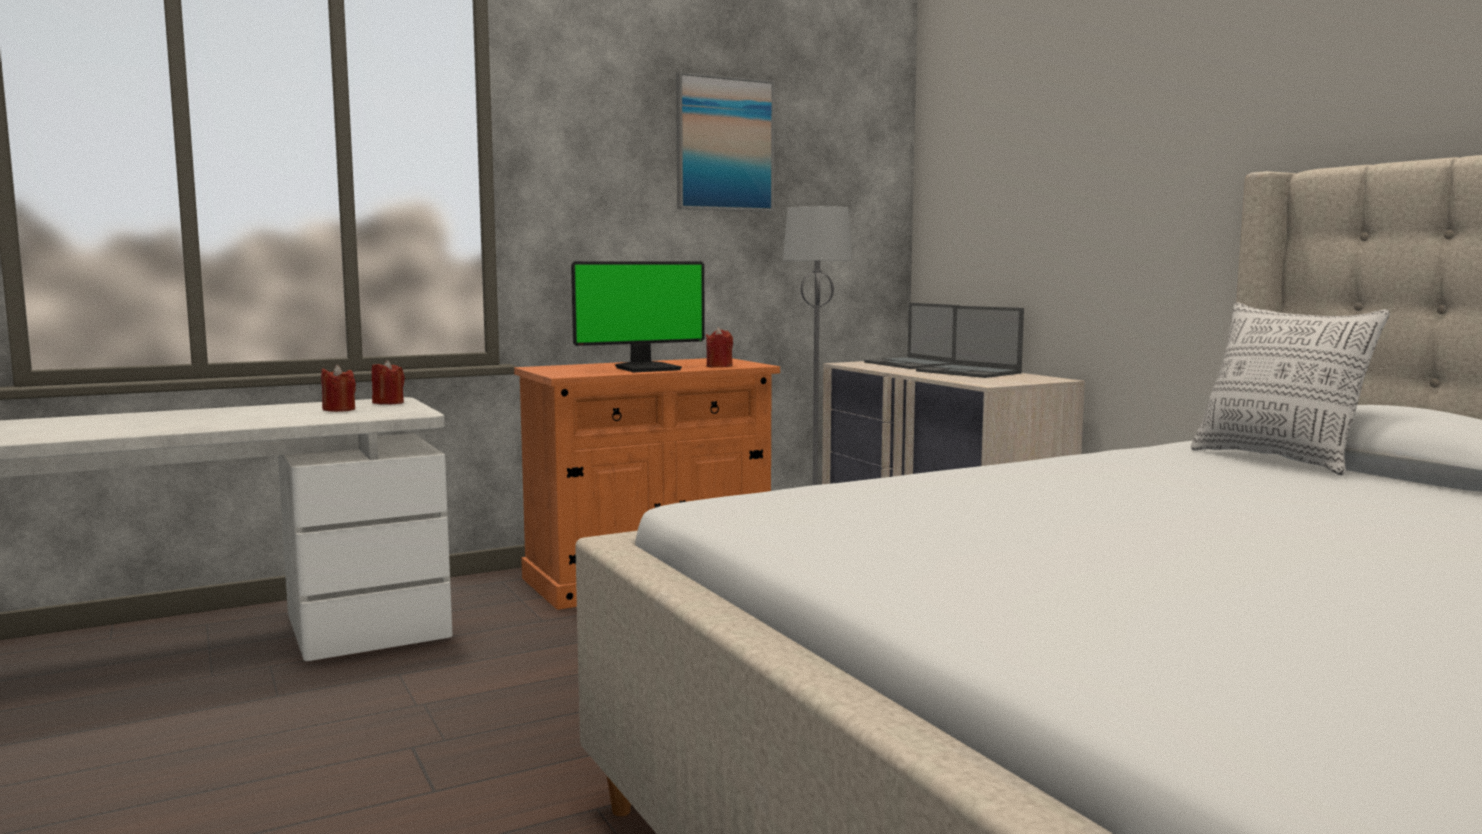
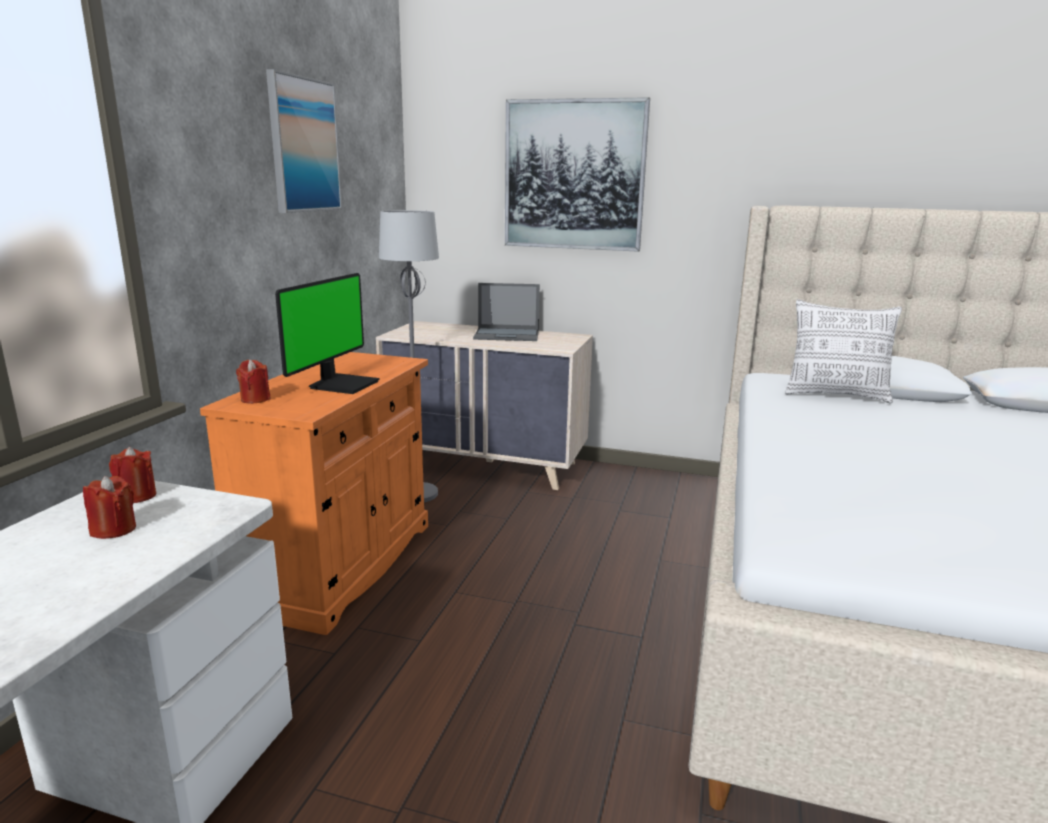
camera: 45 degrees left, 10 degrees up
(719, 366) = (387, 368): red candle -> red candle (255, 399)
(911, 364) = (441, 329): laptop -> none
(1070, 160) = (574, 175): none -> picture

